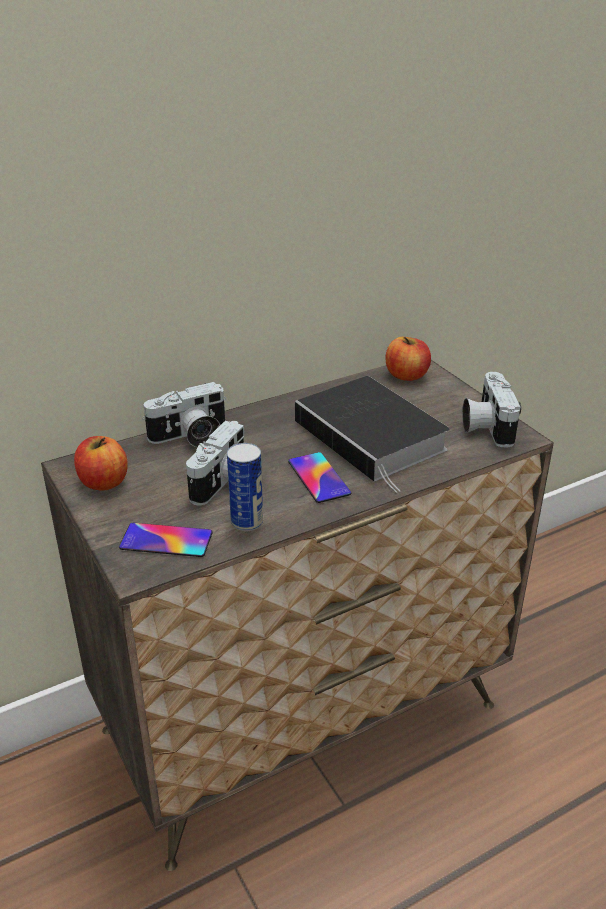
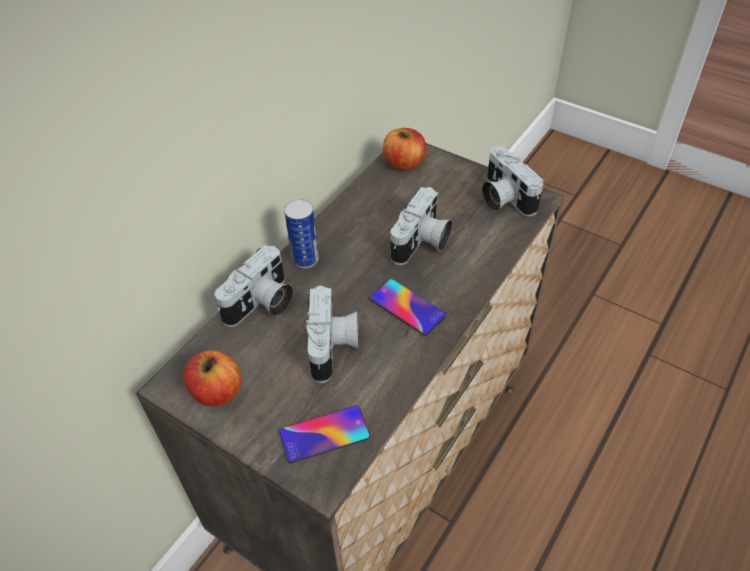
camera: 25 degrees left, 15 degrees up
(247, 522) = (380, 382): can -> can (305, 260)
(373, 437) = (422, 243): book -> camera

